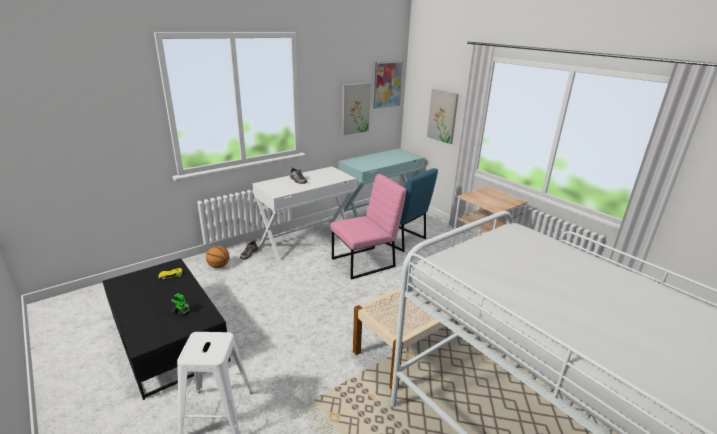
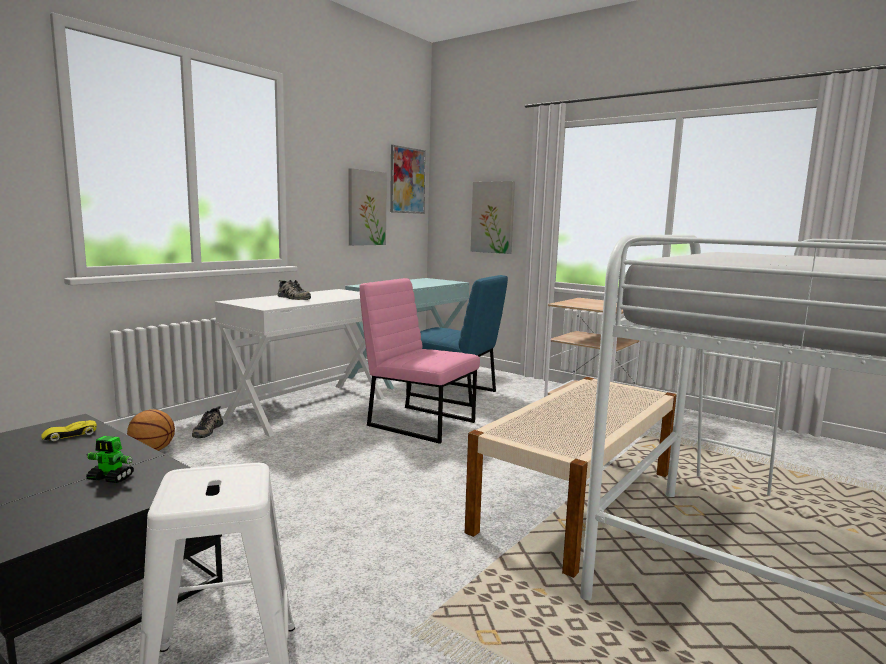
camera: 15 degrees left, 15 degrees down
(365, 262) = (419, 423): pink chair -> pink chair turned 105 degrees counterclockwise

